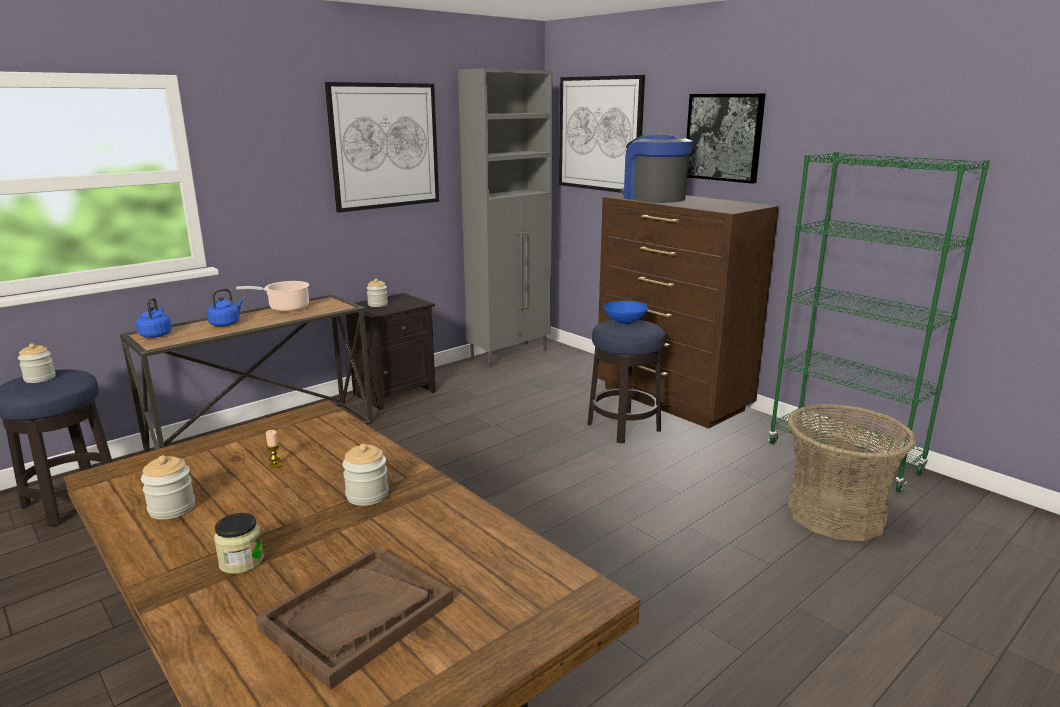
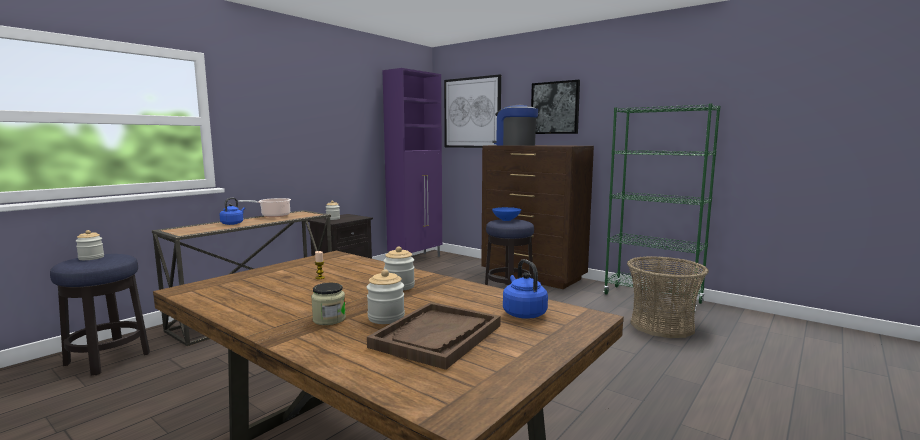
camera: 10 degrees left, 10 degrees down
(156, 334) = (181, 229): blue kettle -> blue kettle (523, 313)
(172, 508) = (254, 300): jar -> jar (386, 318)
(385, 146) = (337, 114): picture -> none
(510, 354) = (416, 259): grey cabinet -> purple cabinet

